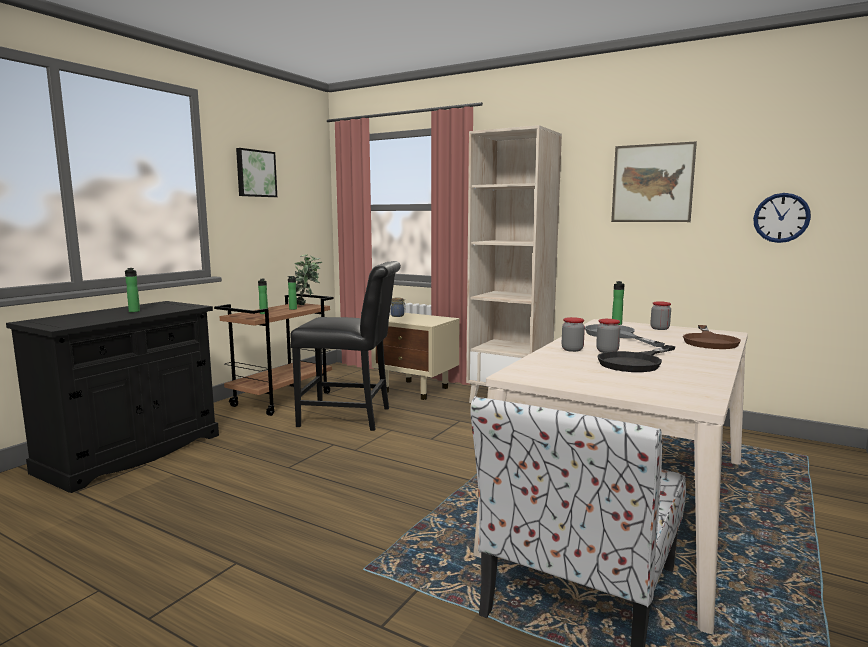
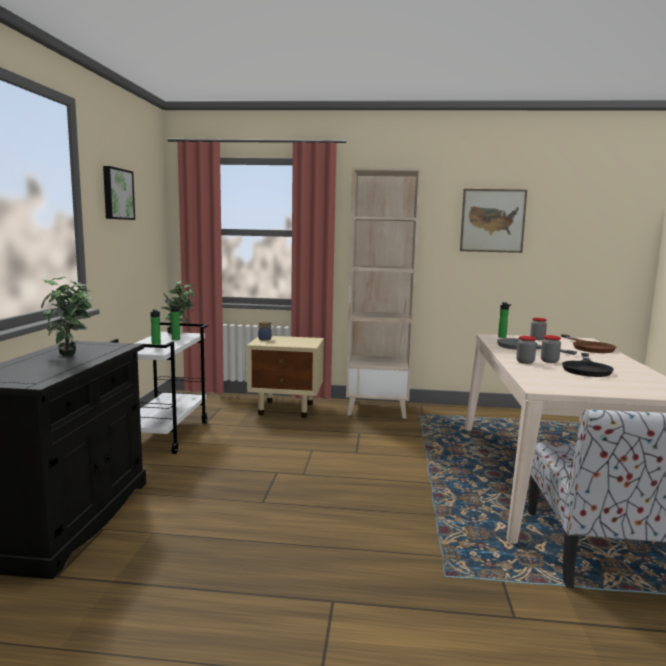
camera: 25 degrees left, 0 degrees up
(134, 311) = (71, 356): bottle -> potted plant
(282, 399) = (165, 435): brown cart -> white cart
(350, 417) = (259, 444): black chair -> none
(781, 217) = (585, 250): wall clock -> none

